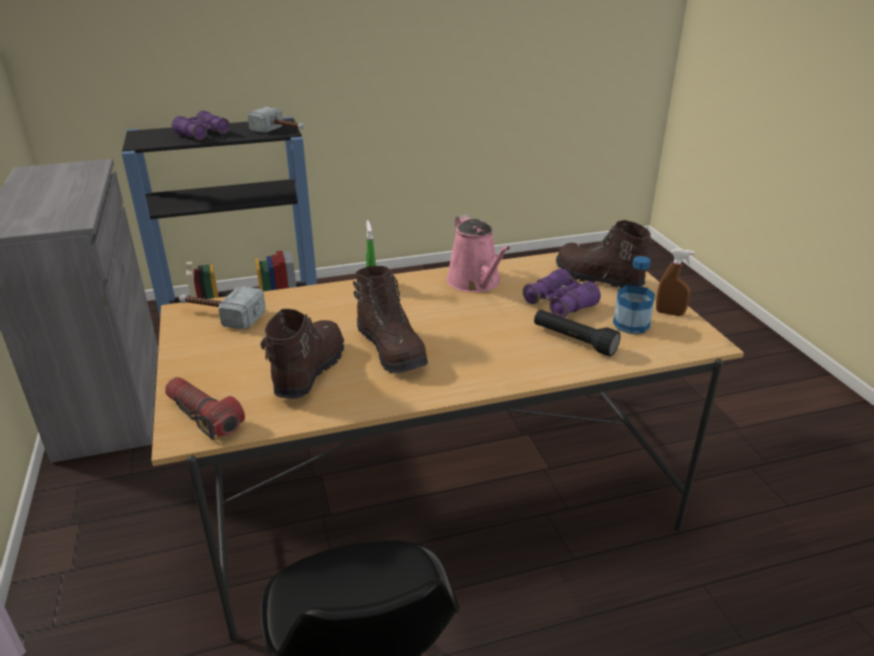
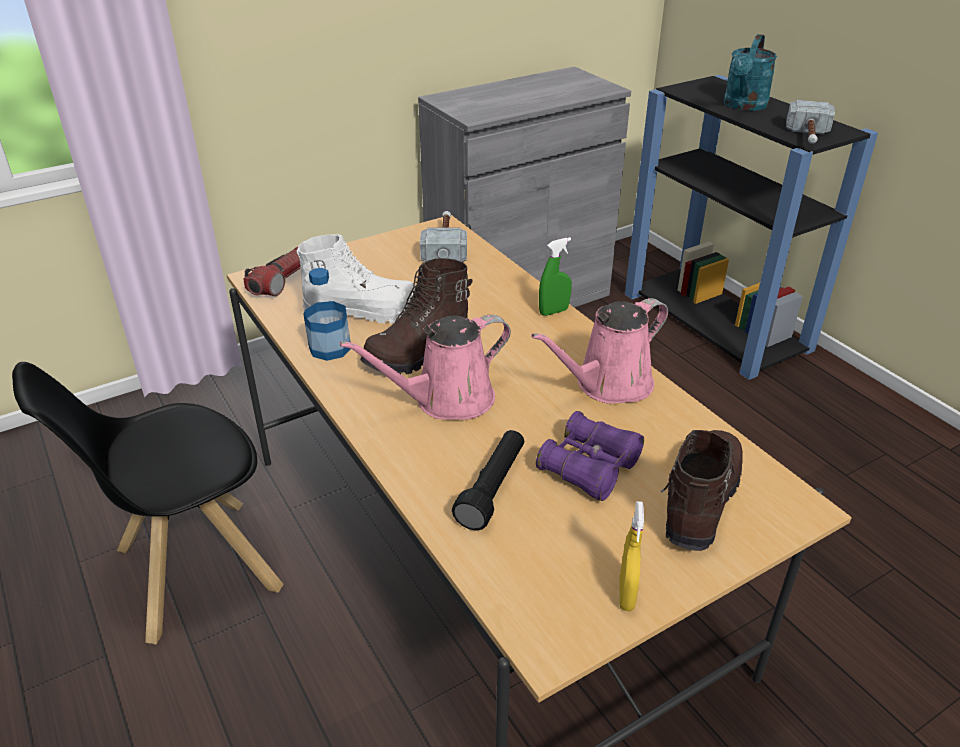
camera: 75 degrees right, 5 degrees up
(202, 134) = (744, 106): purple binoculars -> turquoise watering can
(308, 371) = (364, 311): brown boot -> white boot
(467, 345) = (447, 400): none -> pink watering can
(631, 324) = (565, 547): bottle -> bottle (330, 348)
(669, 313) = (626, 594): brown spray bottle -> yellow spray bottle

